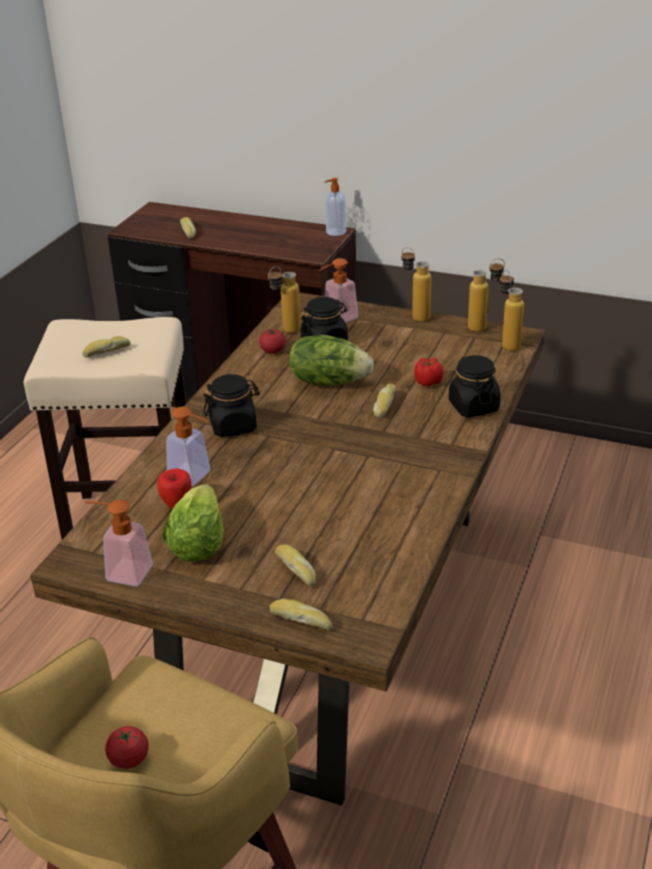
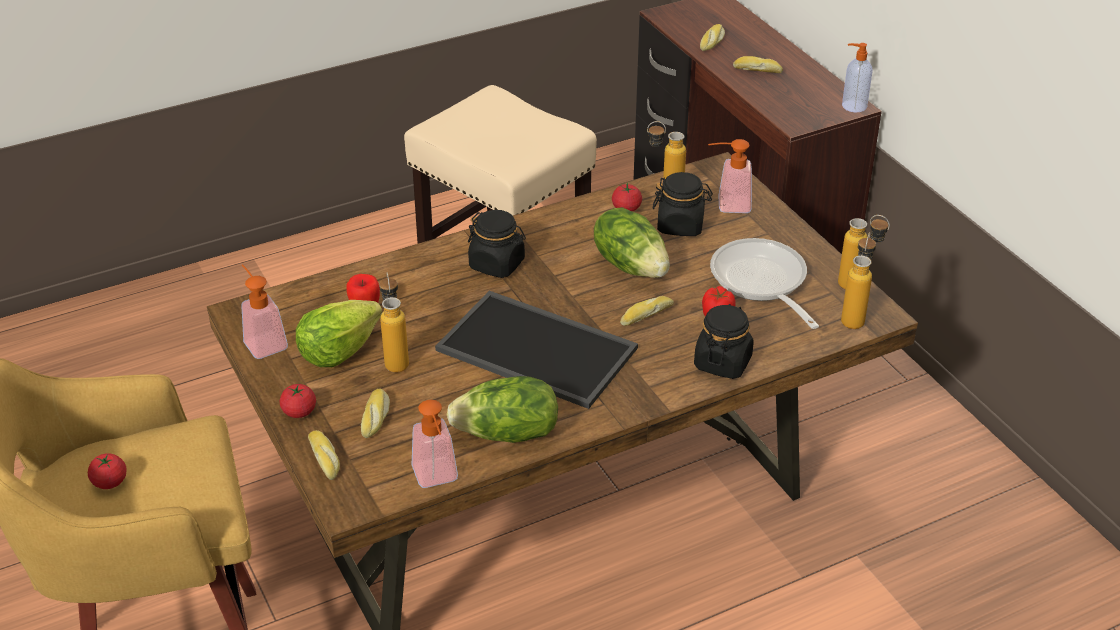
camera: 40 degrees right, 5 degrees up
(106, 351) = (493, 138): bread -> bread (757, 70)
(195, 477) = (409, 294): soap dispenser -> soap dispenser (437, 479)
(229, 601) = (299, 412): none -> tomato
(345, 461) = (539, 348): none -> tray
(407, 524) = (508, 434): none -> lettuce
(414, 316) = (806, 240): bottle -> bottle (395, 359)
(425, 351) = (761, 282): none -> frying pan

